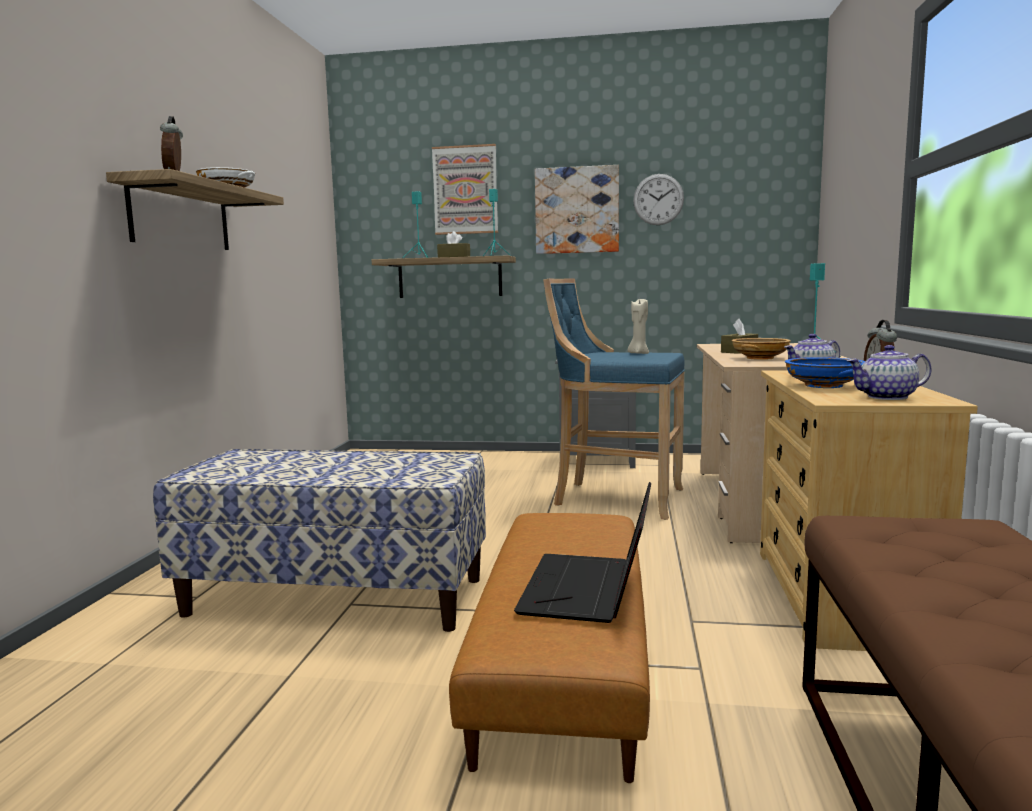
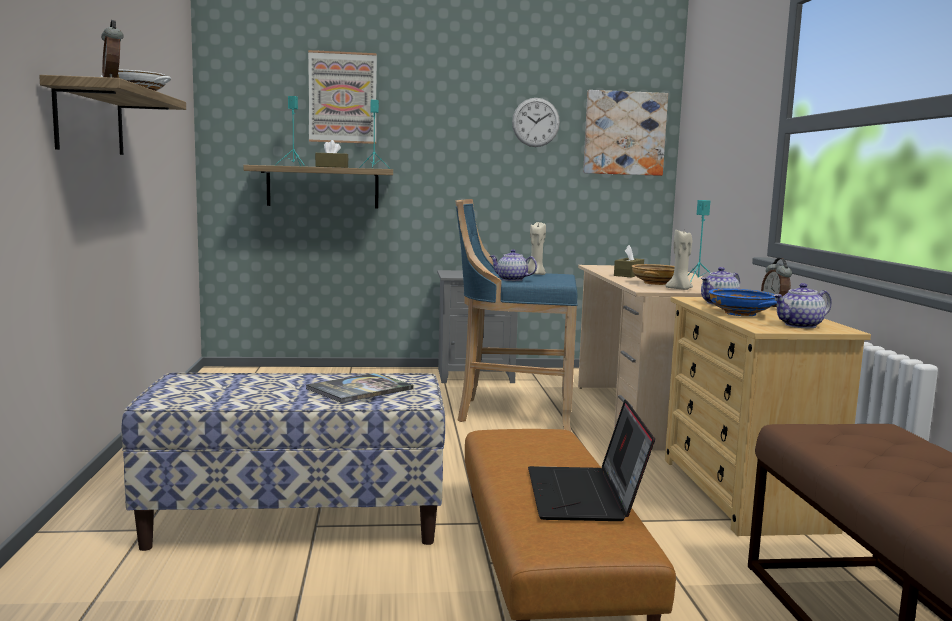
camera: 15 degrees left, 0 degrees up
(389, 467) = (359, 389): none -> book
(577, 210) = (457, 127): picture -> picture (624, 133)
(604, 358) = (511, 279): none -> teapot
(780, 363) = (680, 289): none -> beige candle

